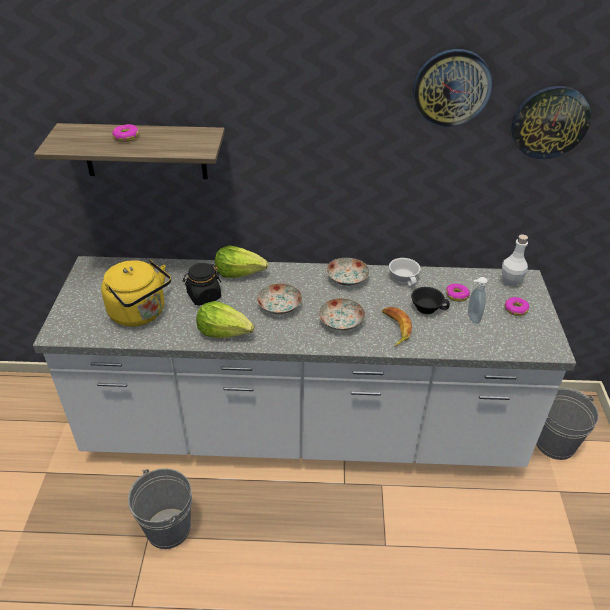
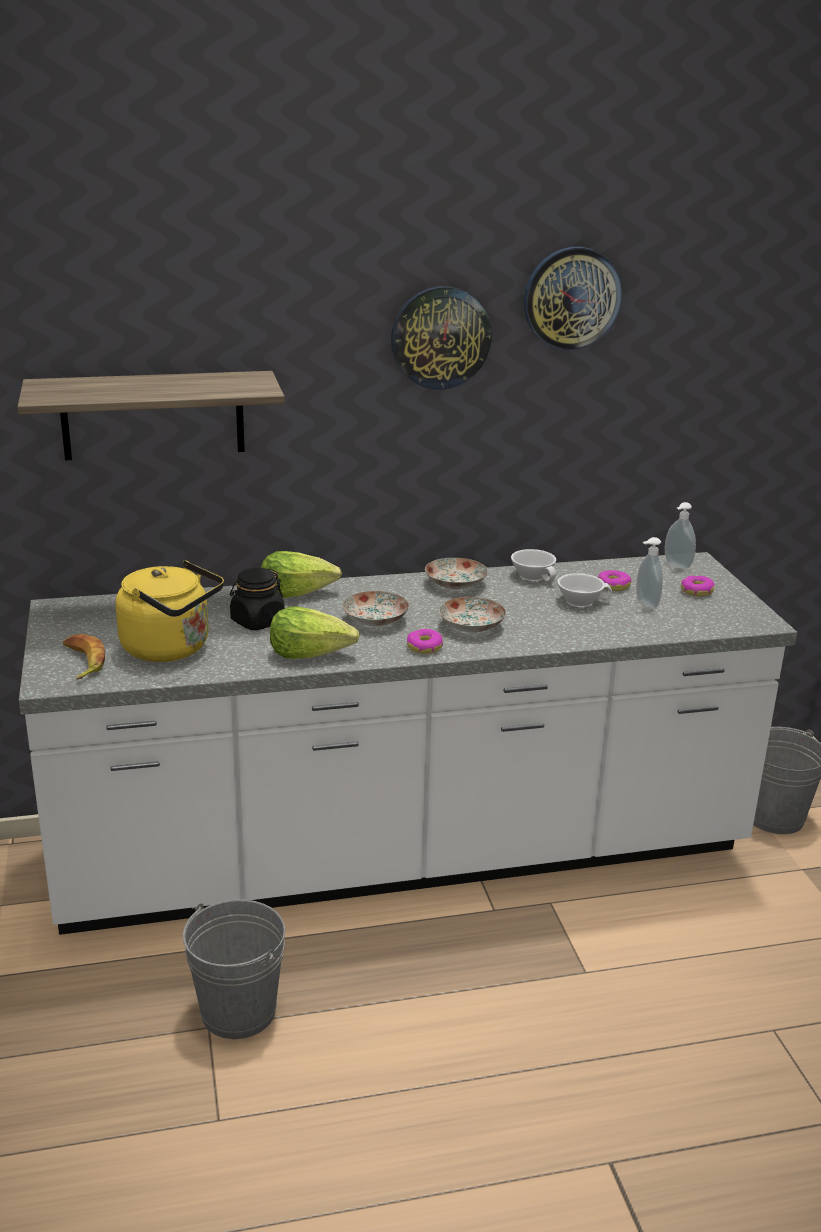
camera: 15 degrees left, 15 degrees down
(126, 137) = (141, 385): donut -> donut (424, 647)
(395, 328) = (548, 625): banana -> banana (81, 662)
(427, 307) = (580, 600): black cup -> white cup
(510, 281) = (676, 566): white bottle -> soap dispenser
(549, 122) = (694, 338): wall clock -> wall clock (440, 337)

